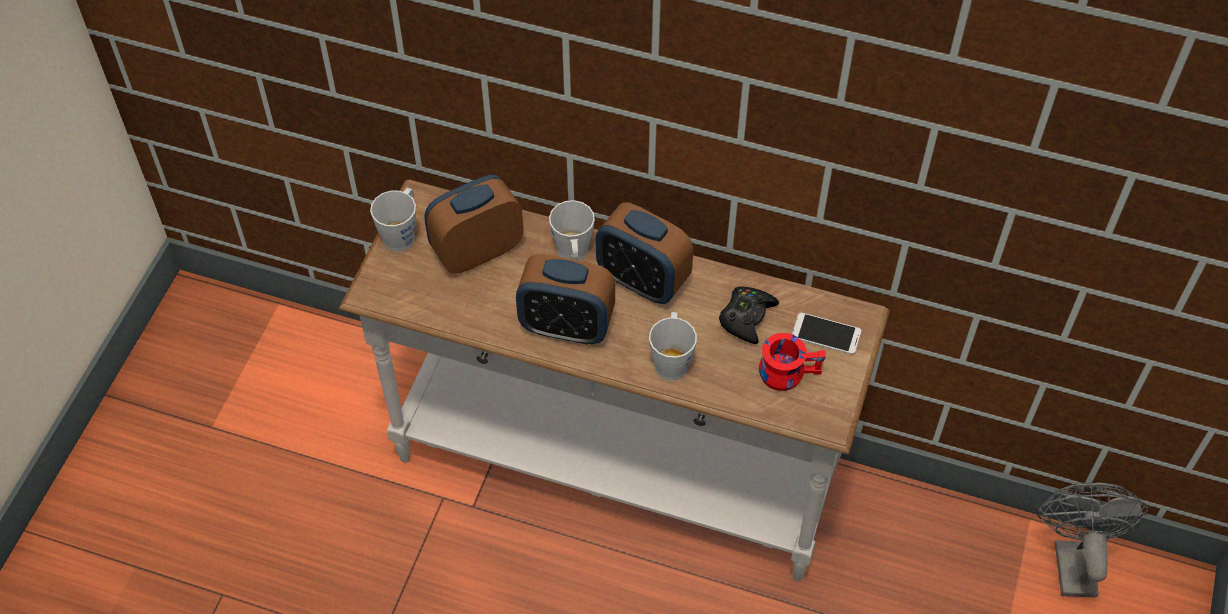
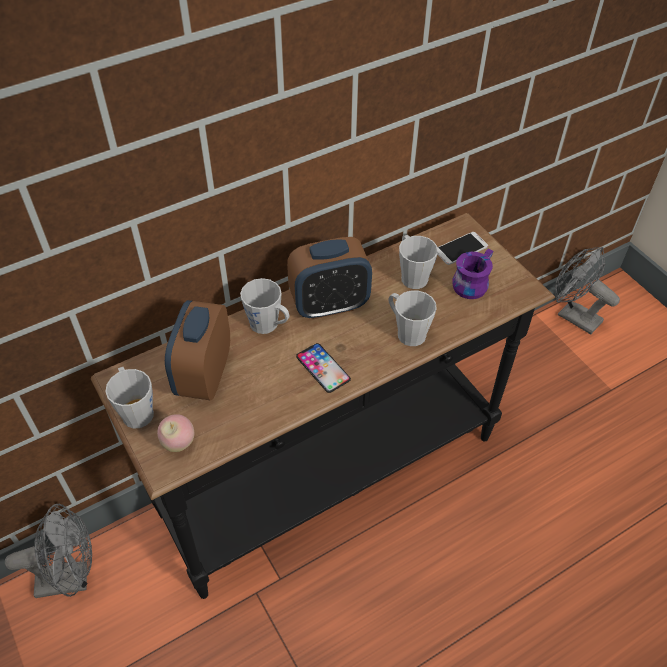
camera: 50 degrees left, 5 degrees down
(331, 348) = (71, 578): none -> grey fan
(398, 285) = (178, 443): none -> apple
(566, 326) = (323, 368): alarm clock -> phone
(614, 471) = (332, 478): white console table -> black console table
(746, 317) = (412, 275): black game controller -> grey mug
(788, 370) = (470, 282): red mug -> purple mug

